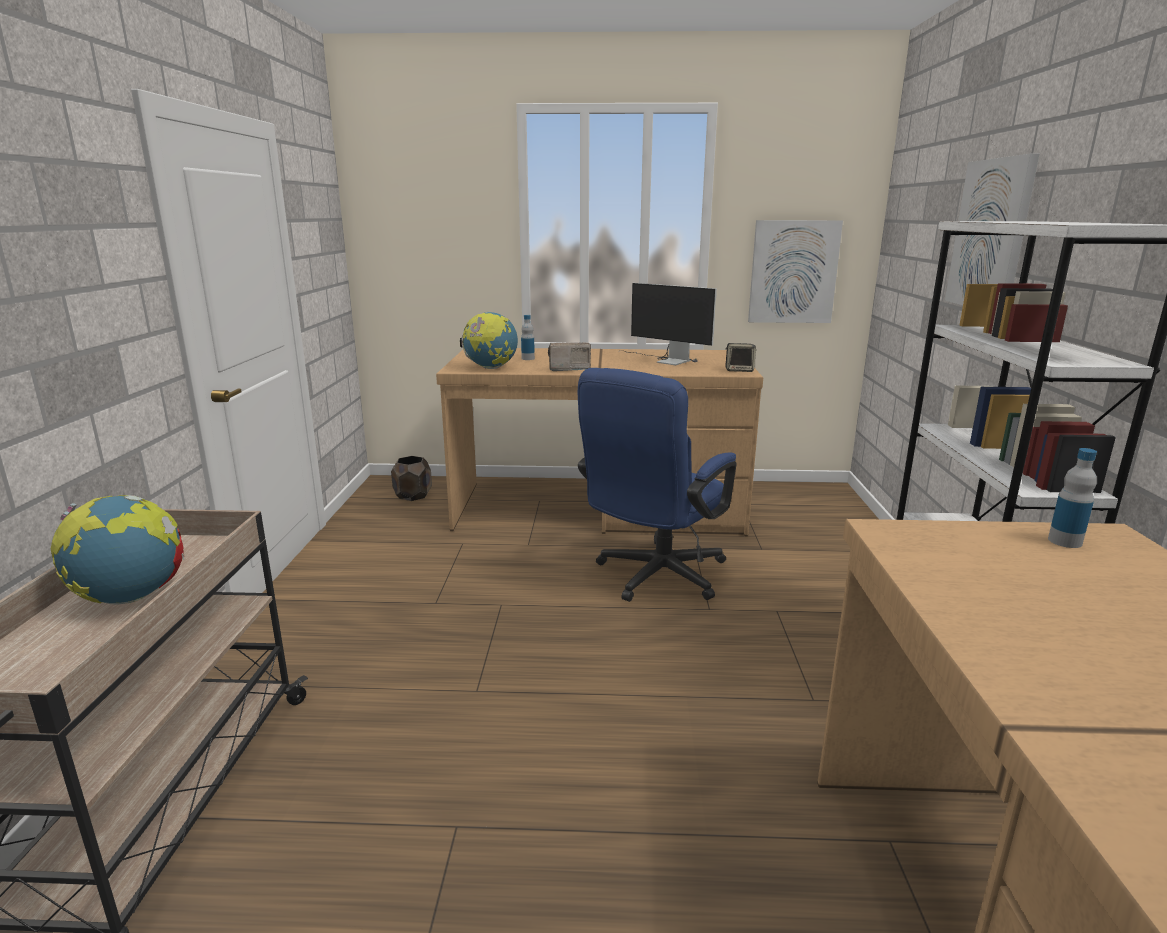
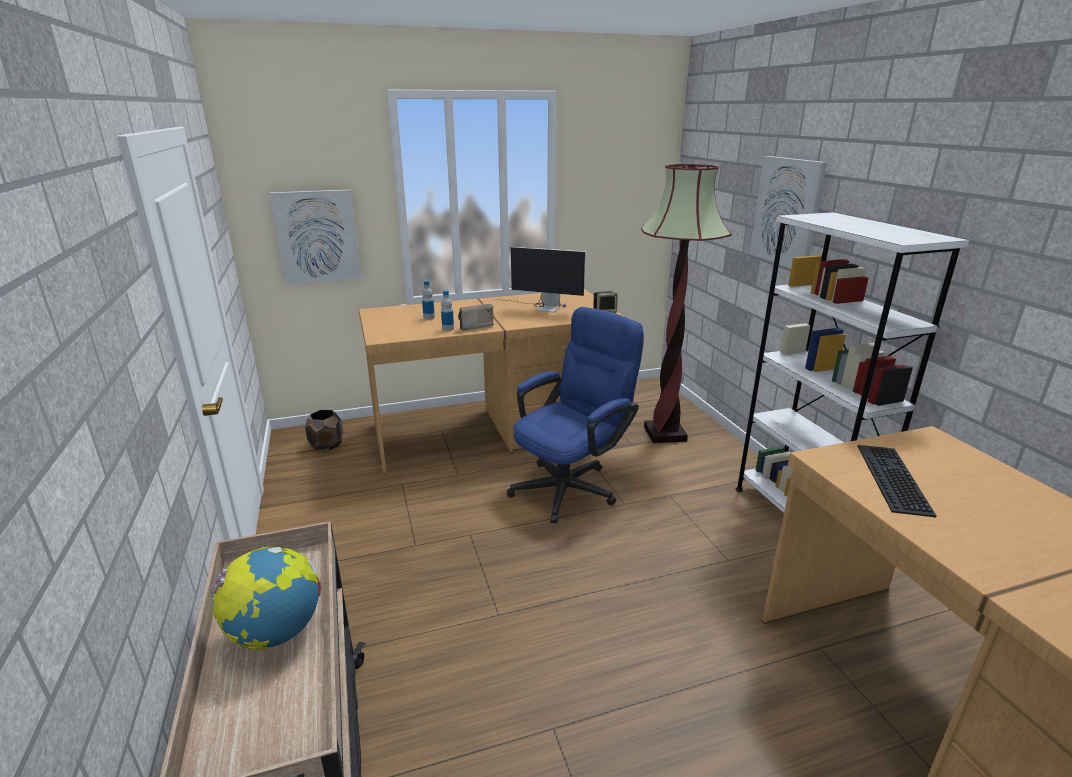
camera: 20 degrees left, 5 degrees up
(491, 368) = (408, 333): globe -> none
(654, 578) = (571, 485): blue office chair -> blue office chair turned 150 degrees counterclockwise
(793, 272) = (617, 224): picture -> picture (317, 237)
(814, 544) = (665, 434): none -> floor lamp
(980, 566) = (889, 477): none -> keyboard
(1064, 541) = (915, 447): bottle -> bottle (448, 329)

